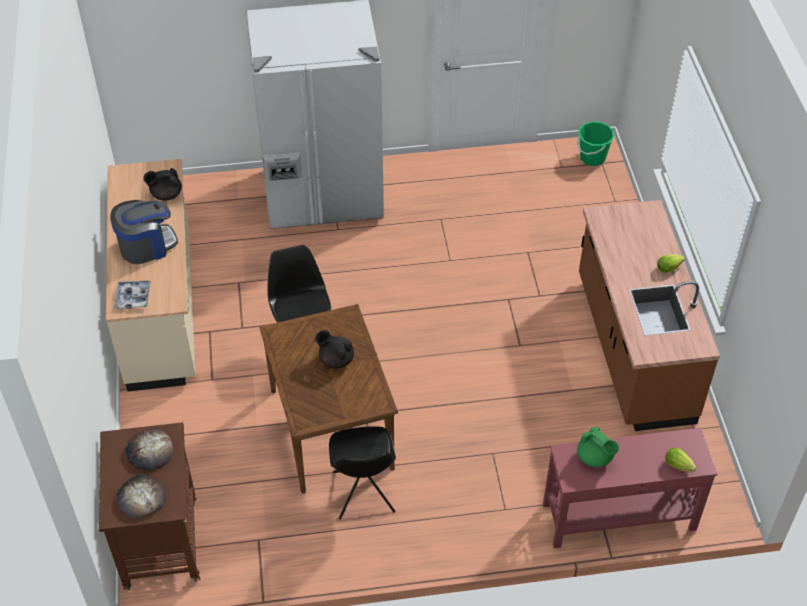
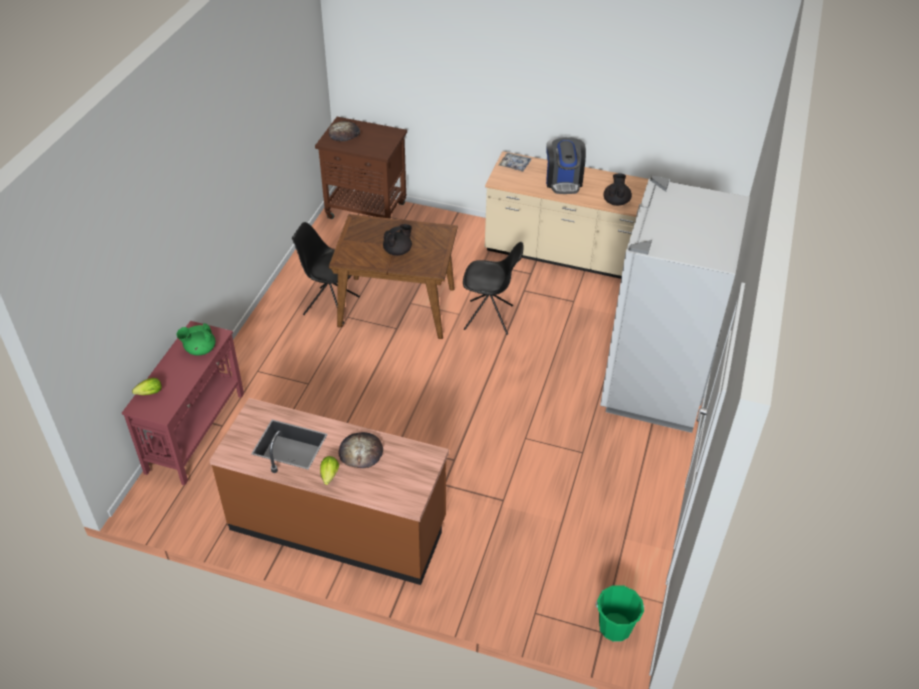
camera: 115 degrees right, 5 degrees down
(150, 451) = (375, 143): bread -> bread (361, 452)

